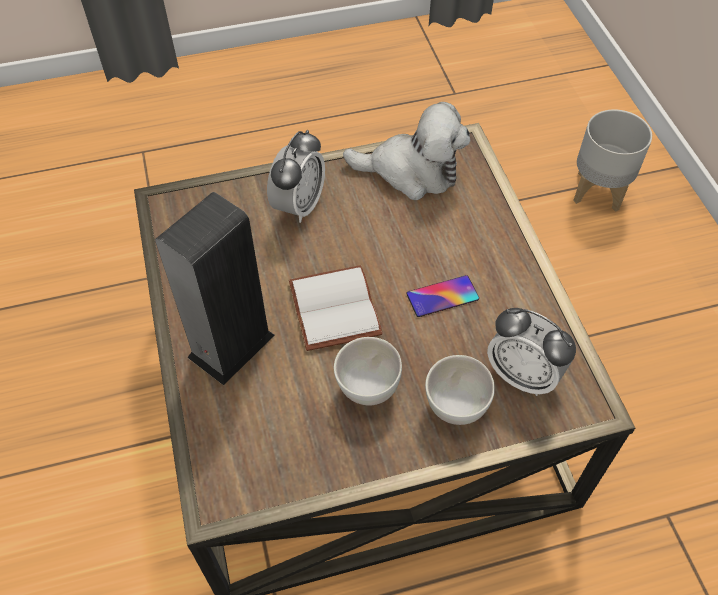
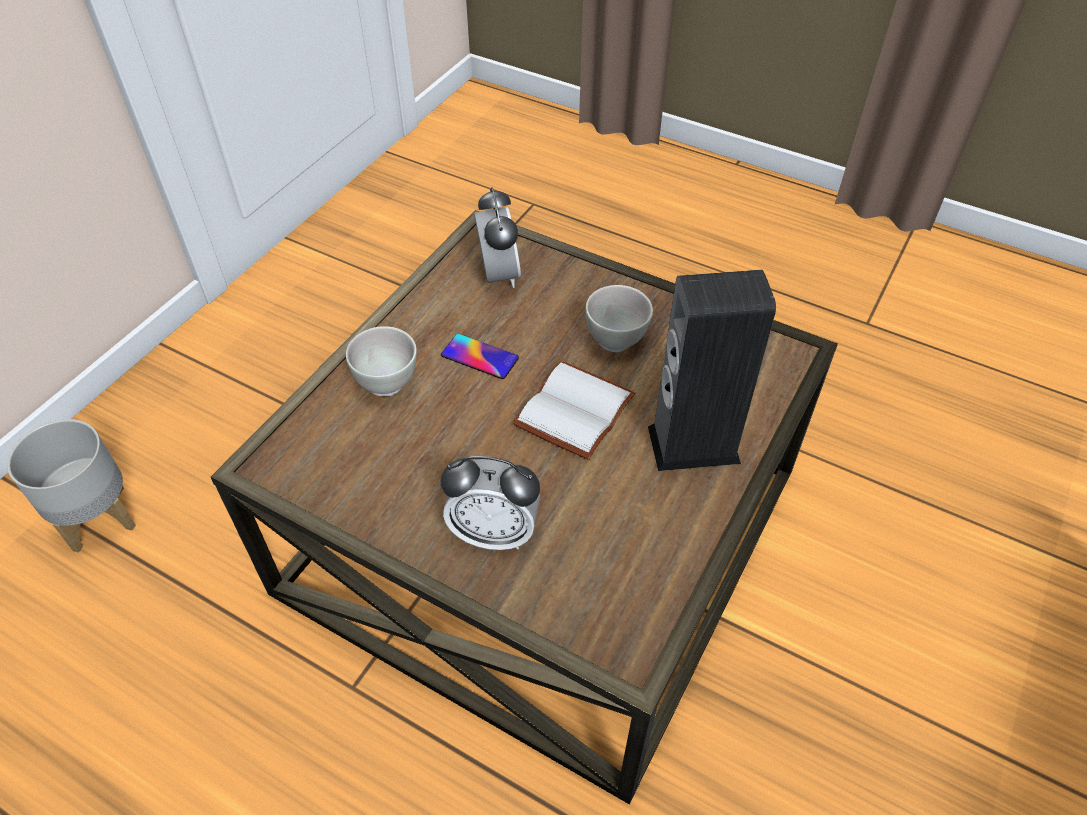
camera: 135 degrees left, 5 degrees down
(299, 205) = (494, 532): alarm clock -> alarm clock turned 150 degrees counterclockwise
(411, 171) = (347, 478): plush toy -> none
(455, 408) = (569, 290): white bowl -> white bowl (387, 384)

